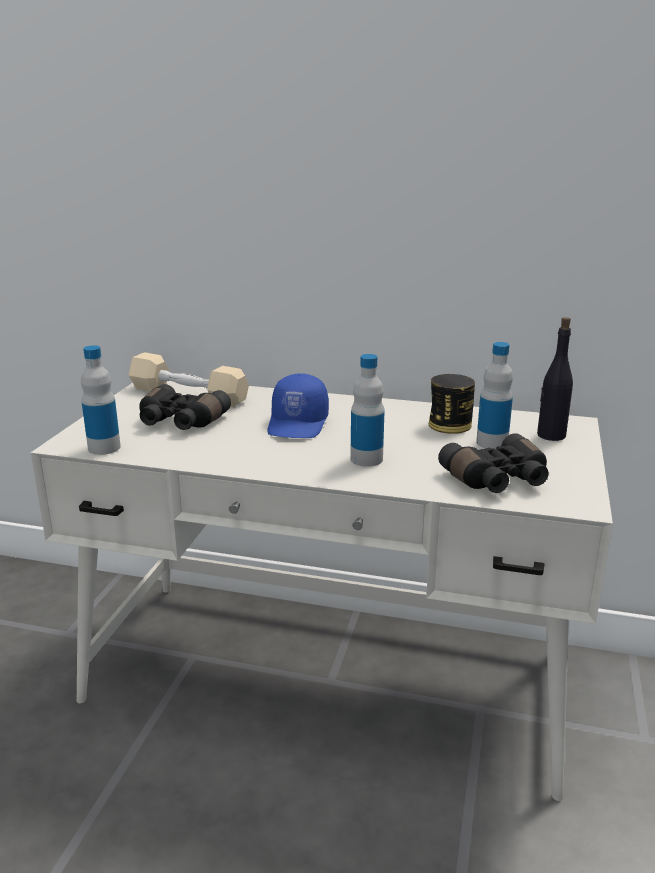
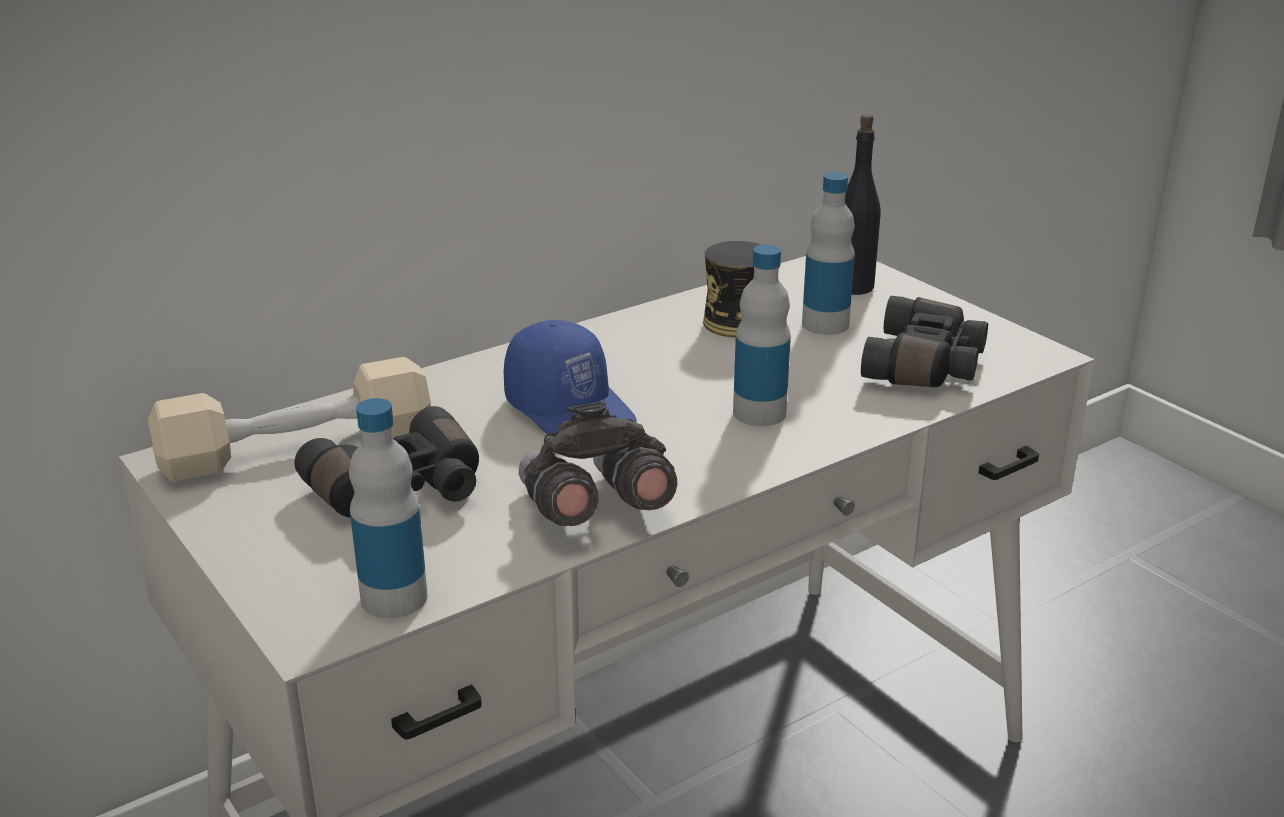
camera: 50 degrees left, 5 degrees up
(219, 457) = (592, 510): none -> grey binoculars

